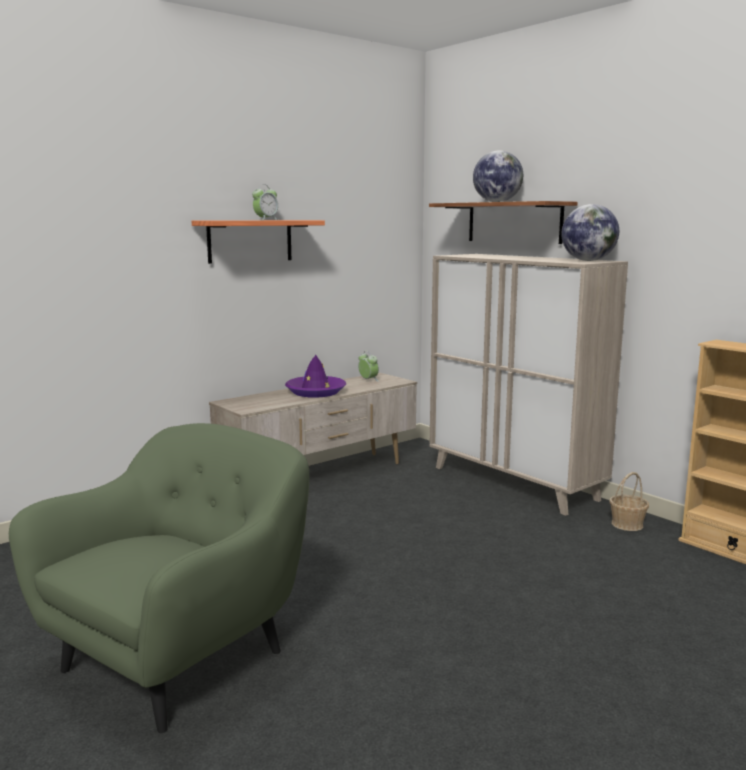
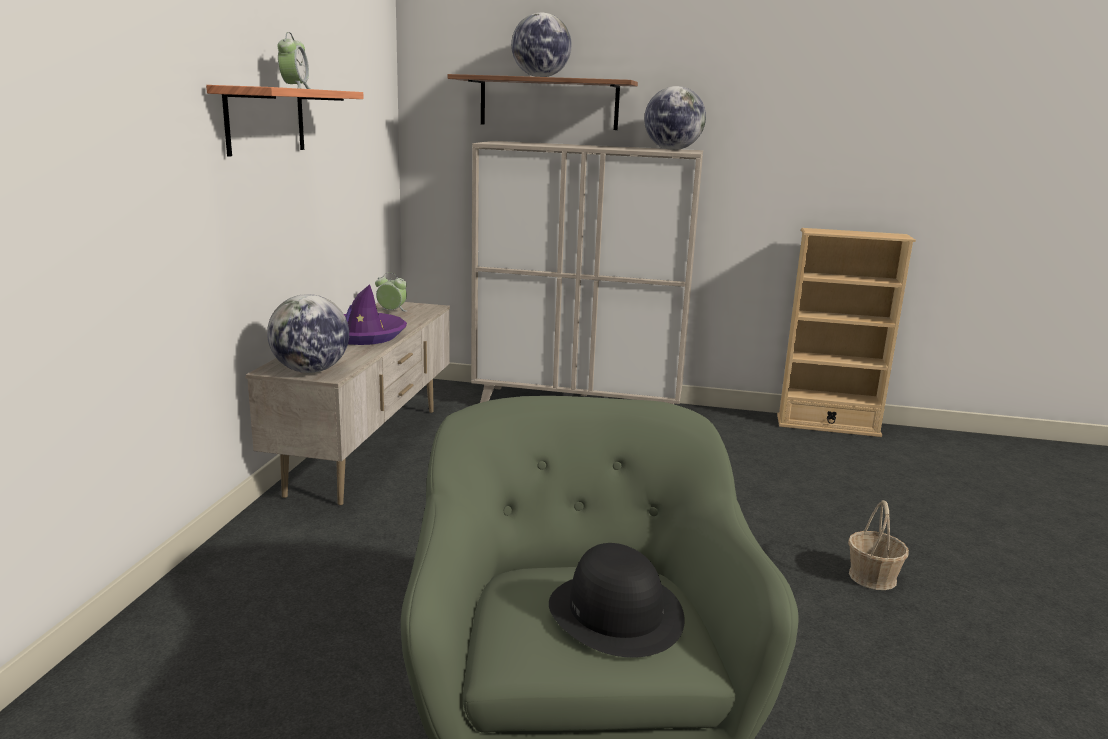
camera: 40 degrees left, 5 degrees up
(144, 563) = (616, 613): none -> black hat
(242, 405) = (310, 371): none -> globe
(627, 524) = (725, 422): basket -> basket (872, 577)

